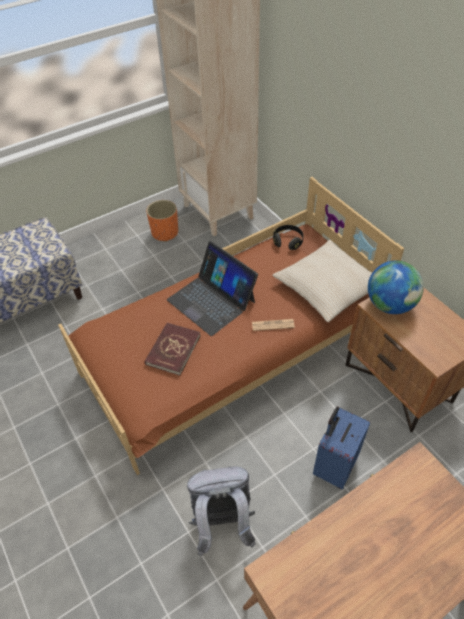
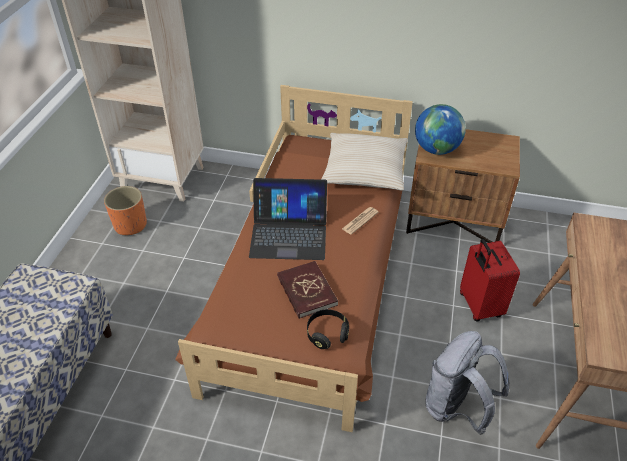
camera: 45 degrees left, 5 degrees down
(288, 241) = (293, 154): black headphones -> black headphones (327, 334)
(334, 466) = (479, 306): blue suitcase -> red suitcase

